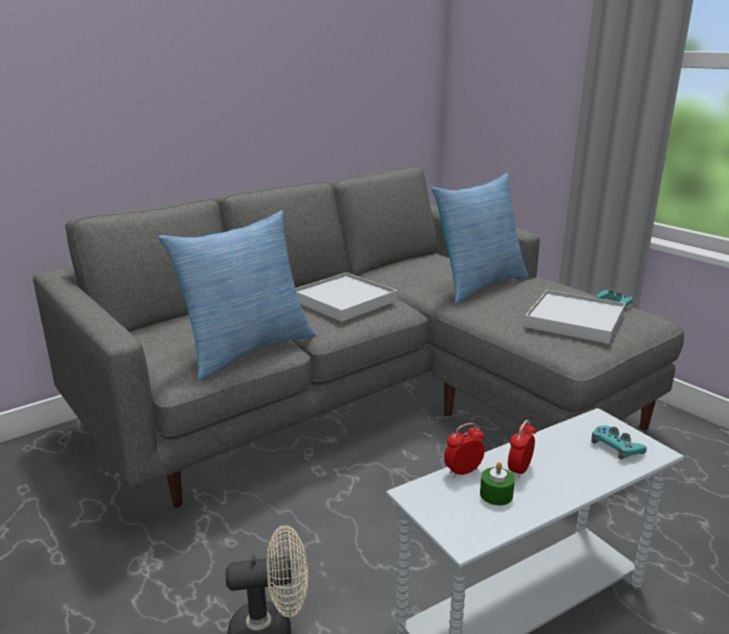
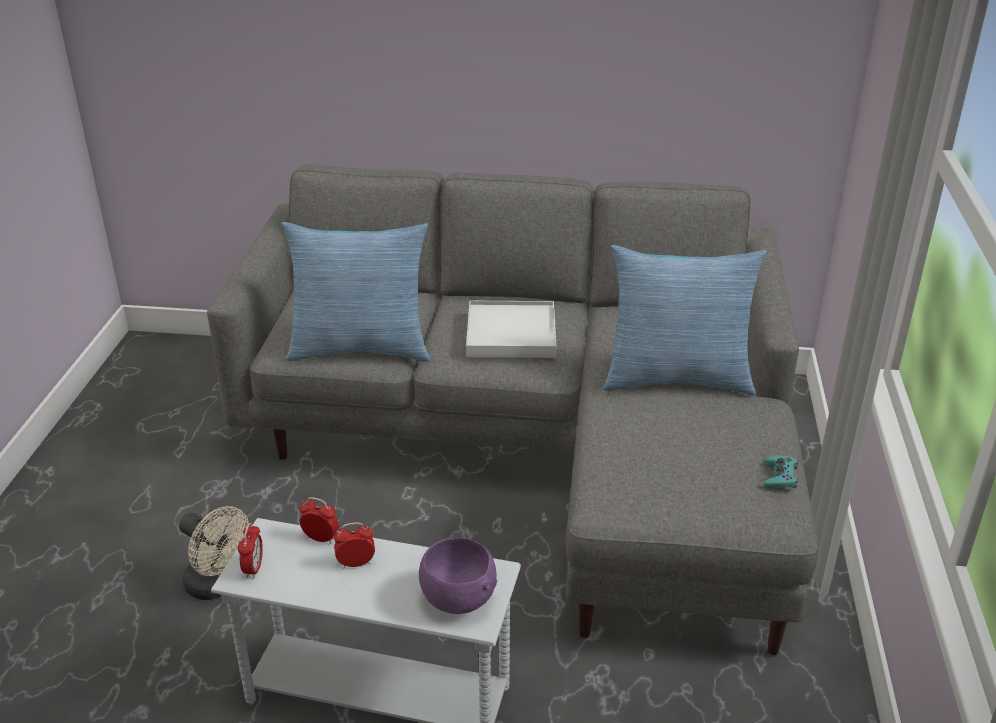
camera: 45 degrees right, 10 degrees up
(461, 524) = (253, 568): none -> alarm clock
(496, 494) = (308, 567): green candle -> none
(575, 320) = (680, 472): white tray -> none
(616, 447) = (457, 599): turquoise game controller -> purple bowl

